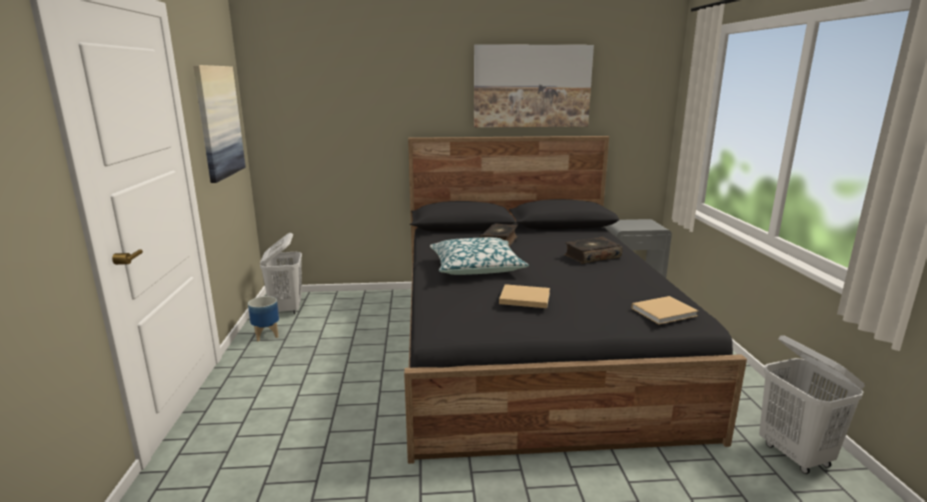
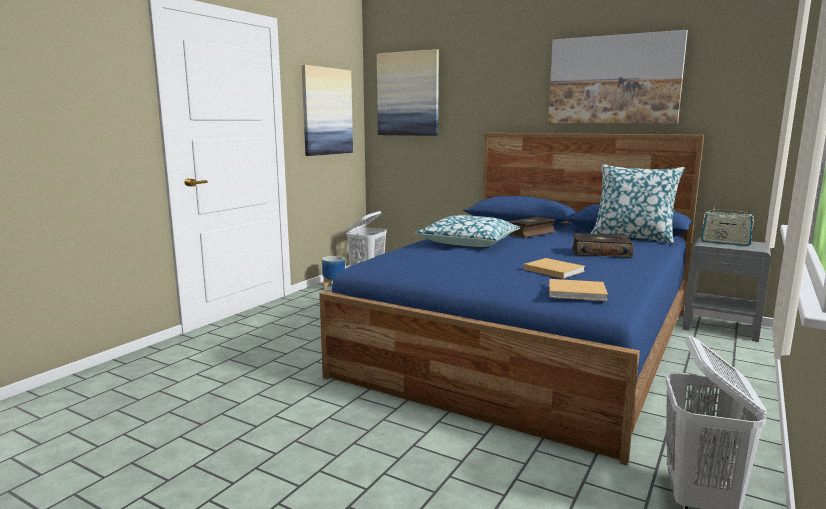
camera: 35 degrees right, 5 degrees down
(305, 94) = (408, 94): none -> picture
(523, 298) = (457, 260): beige book -> beige book (552, 270)
(530, 346) = (530, 341): black bed -> blue bed
(577, 231) = (633, 237): none -> pillow
(632, 224) = (725, 243): none -> radio

